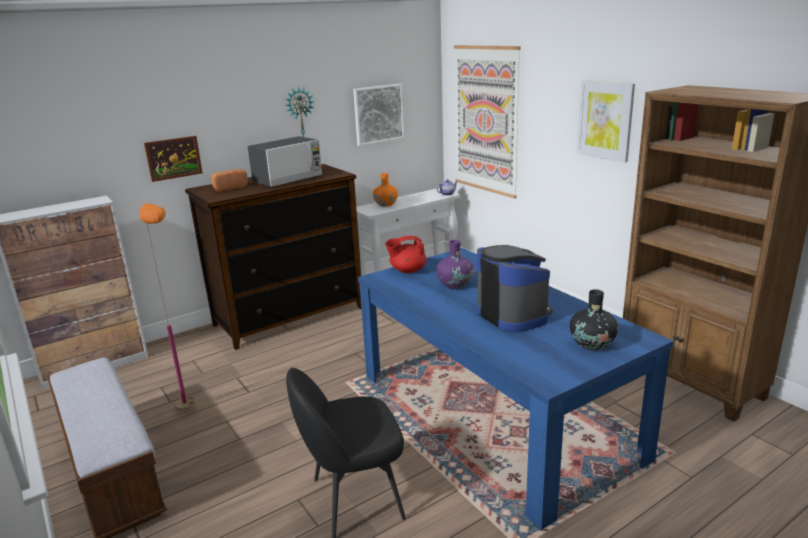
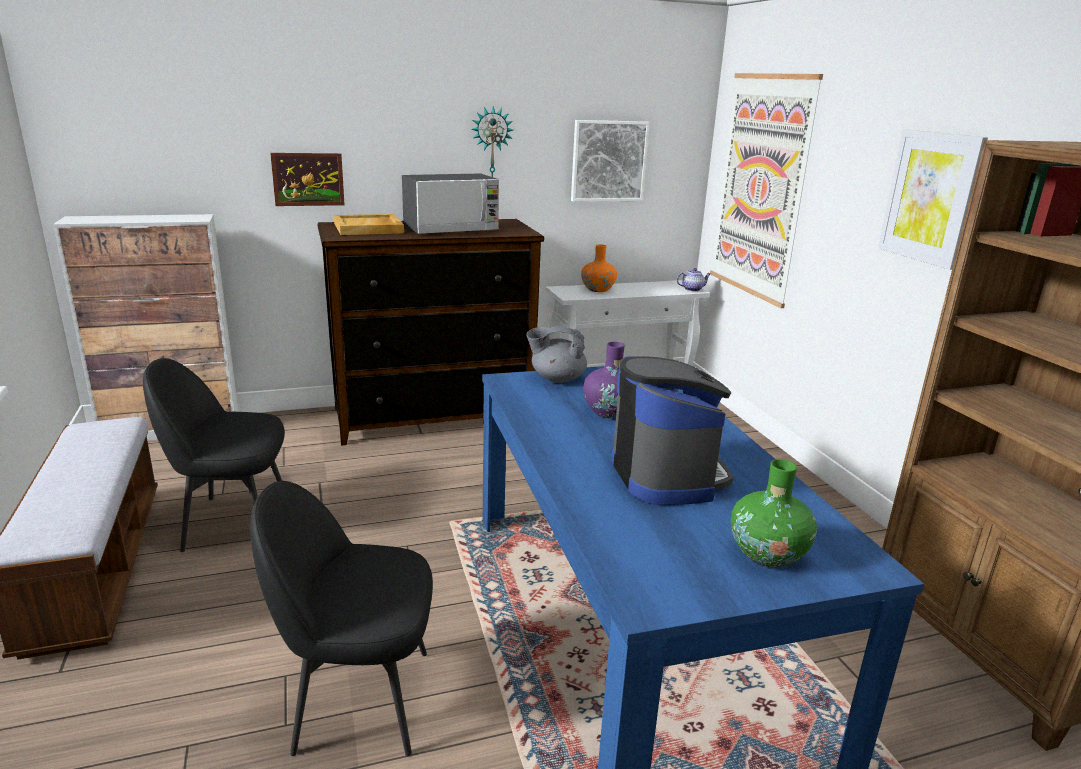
camera: 15 degrees right, 0 degrees up
(192, 418) = (233, 522): orange floor lamp -> black chair
(229, 187) = (369, 228): bread -> beige tray
(407, 270) = (556, 379): red teapot -> grey teapot
(592, 344) = (767, 554): black vase -> green vase

